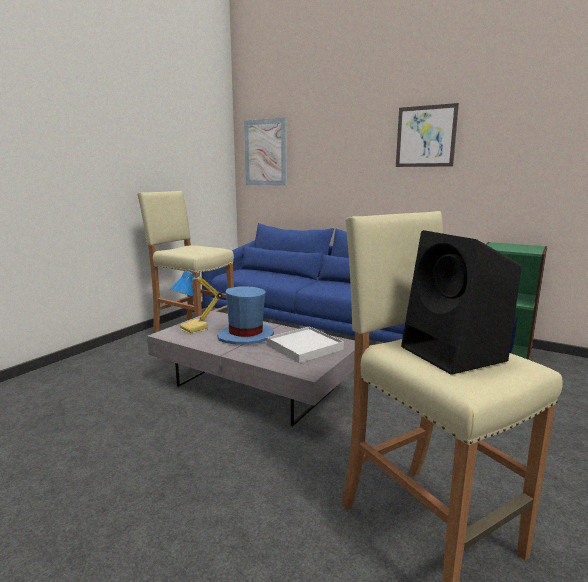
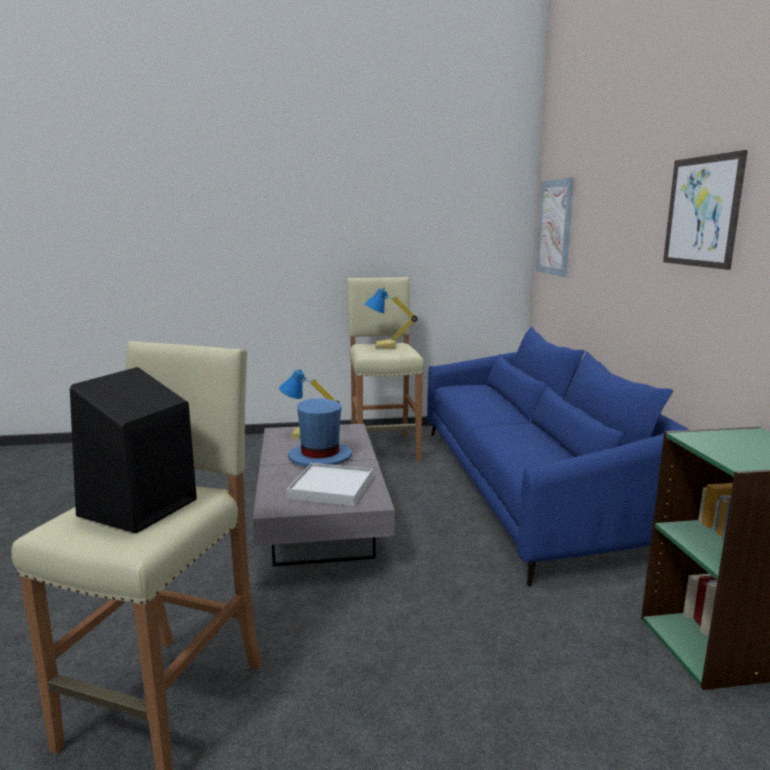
camera: 50 degrees right, 0 degrees up
(189, 248) = (385, 347): none -> table lamp

